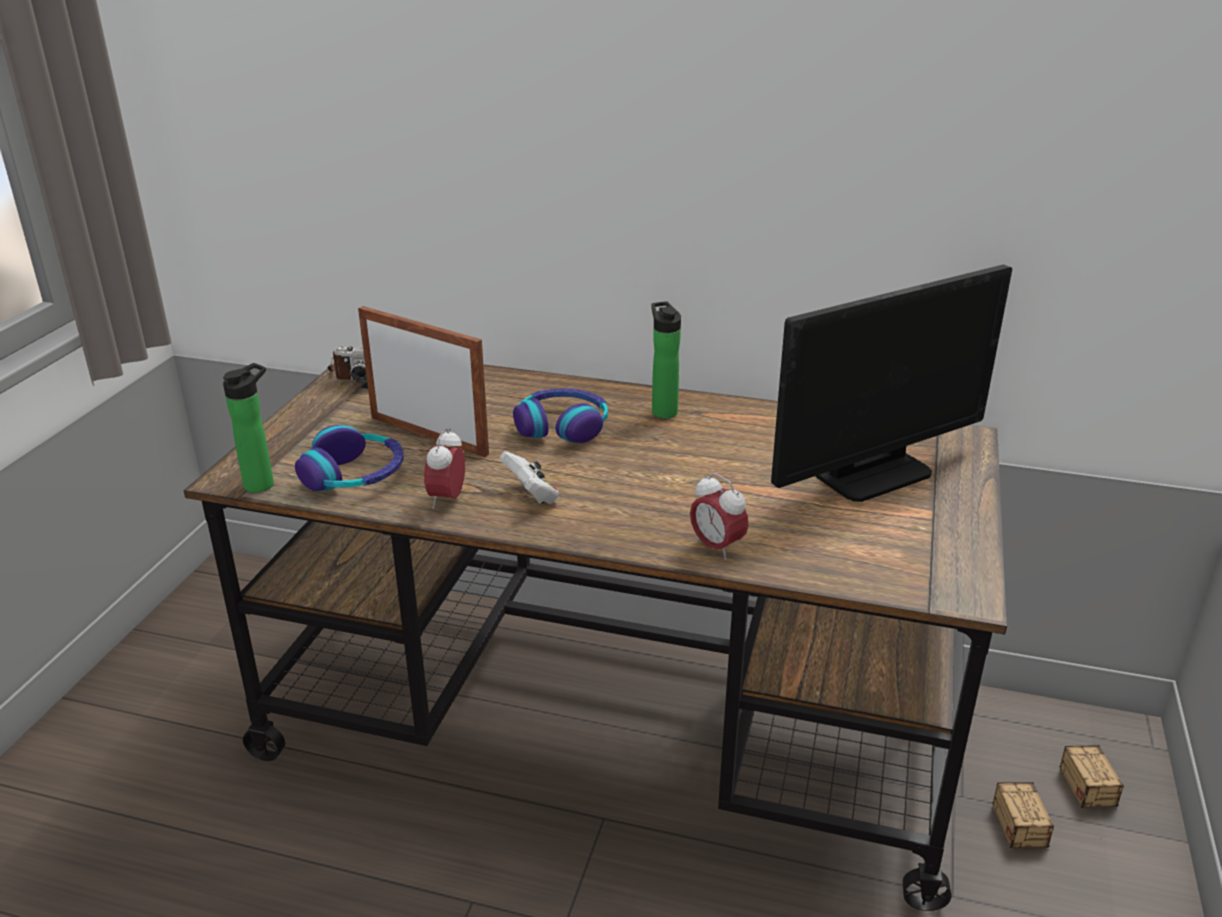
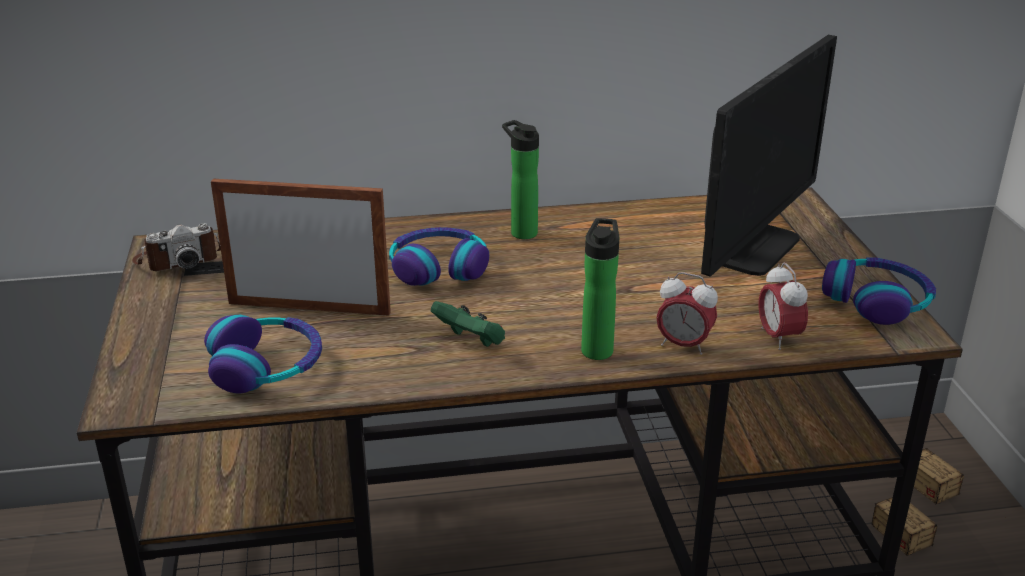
camera: 25 degrees left, 0 degrees up
(263, 483) = (168, 400): bottle -> bottle (597, 348)
(447, 499) = (389, 366): alarm clock -> alarm clock (778, 337)
(531, 495) = (471, 341): white game controller -> green game controller
(956, 556) = (877, 301): none -> headphones

